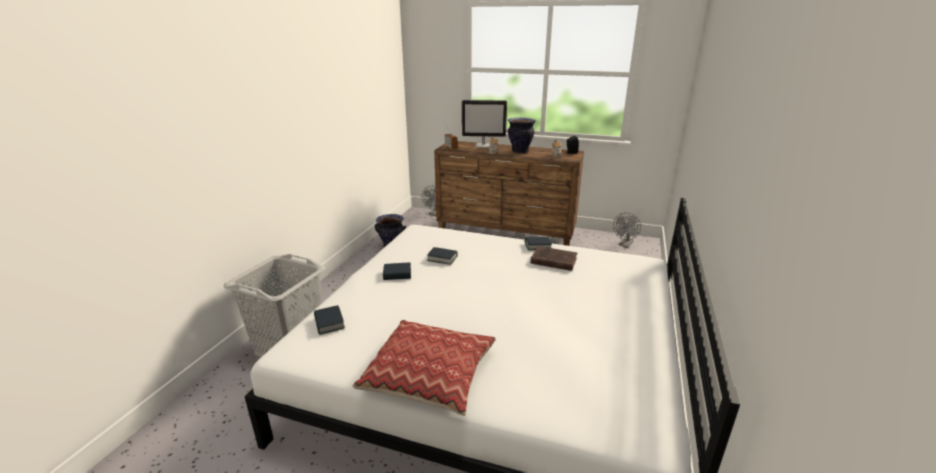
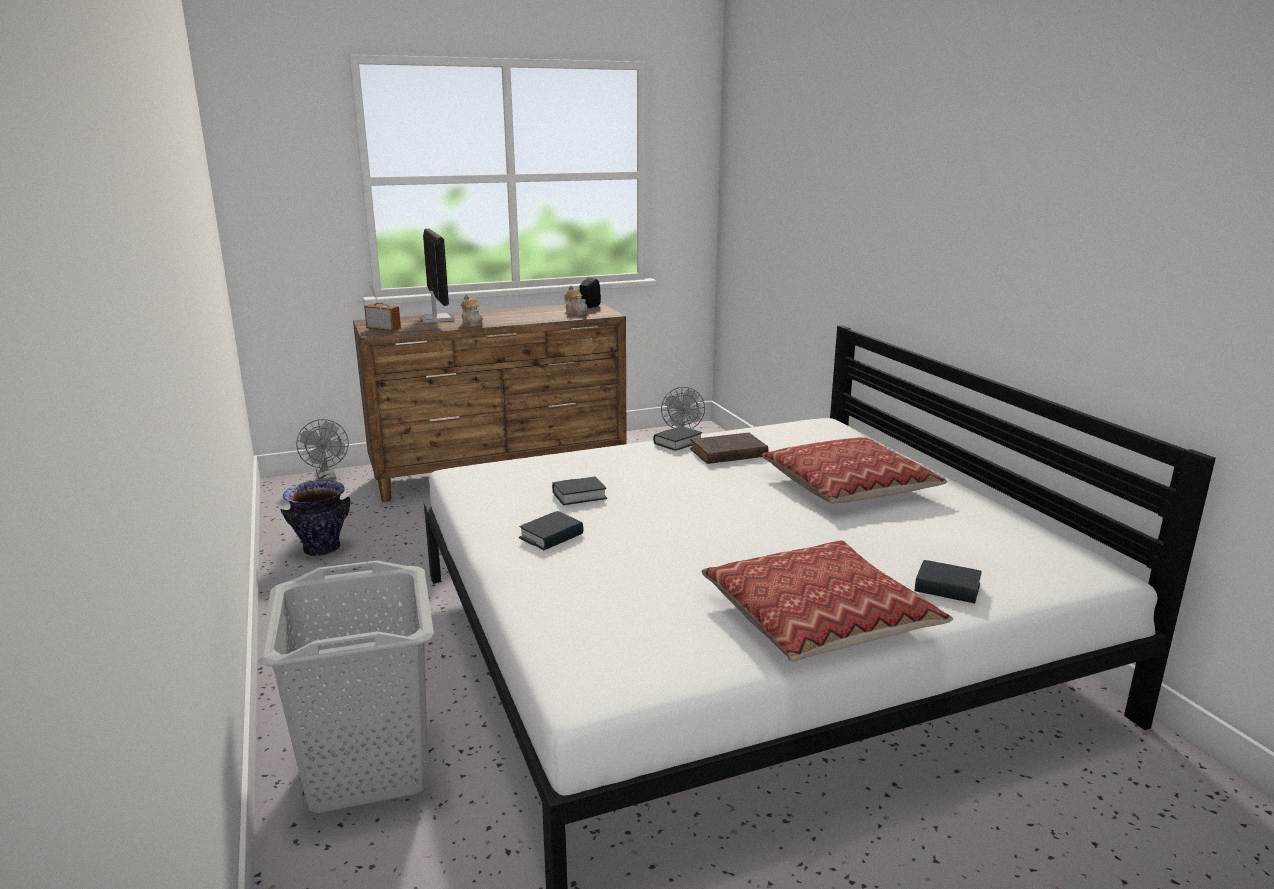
camera: 40 degrees left, 5 degrees down
(329, 323) = (573, 630): book -> book (947, 588)
(483, 146) = (436, 319): monitor -> monitor turned 75 degrees counterclockwise
(520, 151) = (512, 316): vase -> none
(588, 307) = (849, 486): none -> pillow

